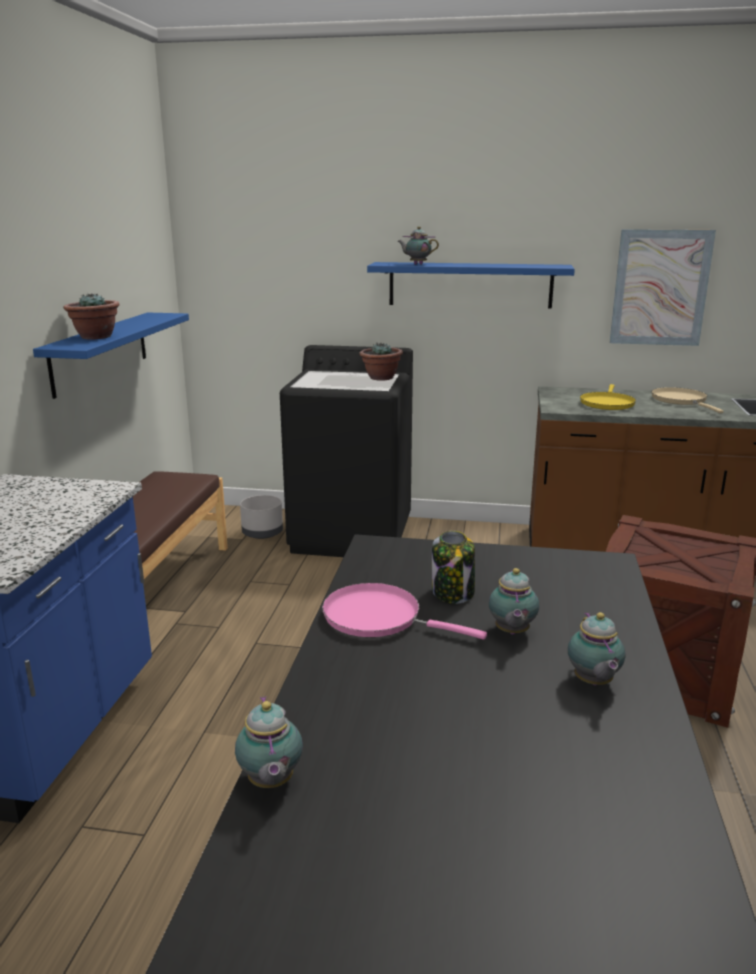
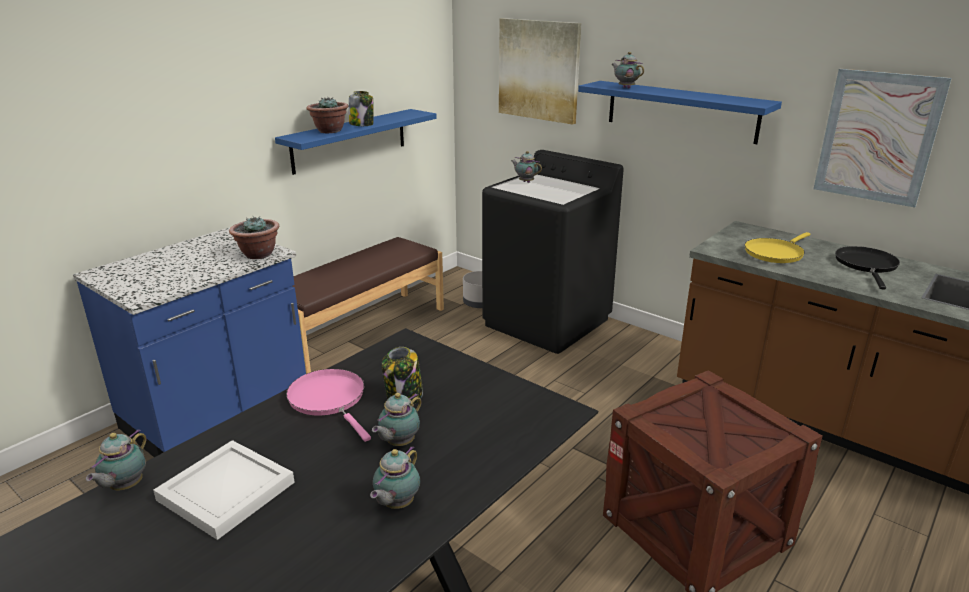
camera: 30 degrees right, 5 degrees up
(122, 328) = (362, 124): none -> jar
(297, 257) = (539, 70): none -> picture
(318, 378) = (525, 182): none -> teapot
(381, 378) = (577, 190): potted plant -> potted plant (258, 254)
(402, 736) = (226, 489): none -> white tray
(681, 401) = (866, 265): beige frying pan -> black frying pan

